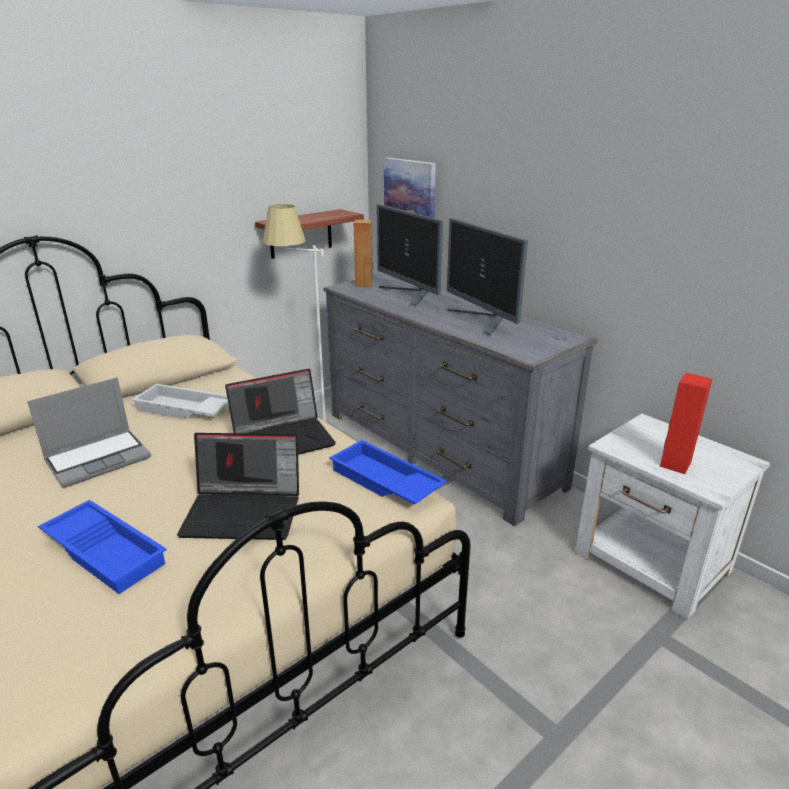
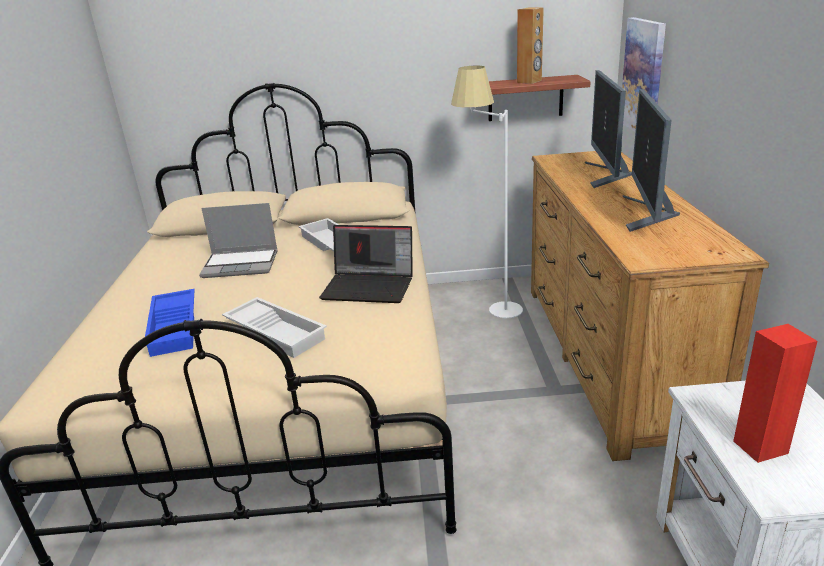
camera: 40 degrees right, 0 degrees up
(245, 512) = (277, 332): laptop -> white tray
(364, 284) = (575, 158): brown speaker -> brown speaker (529, 81)
(384, 482) = (400, 346): blue tray -> none
(439, 448) = (608, 355): grey dresser -> brown dresser

